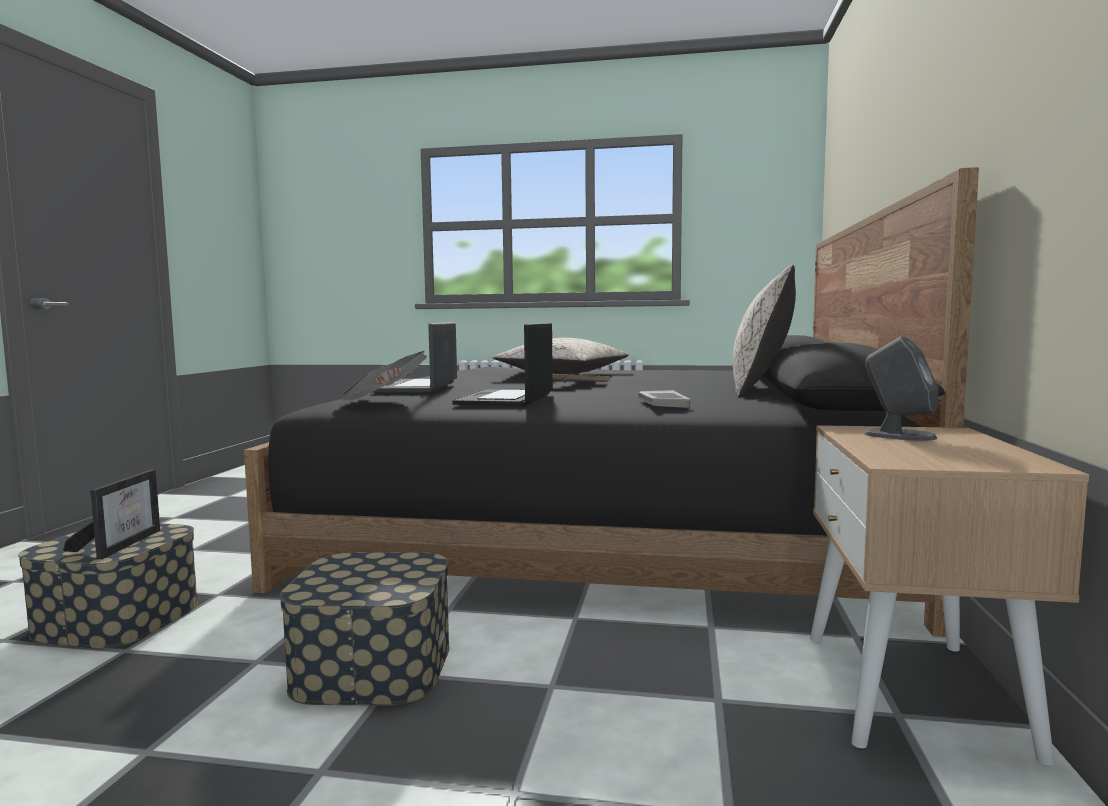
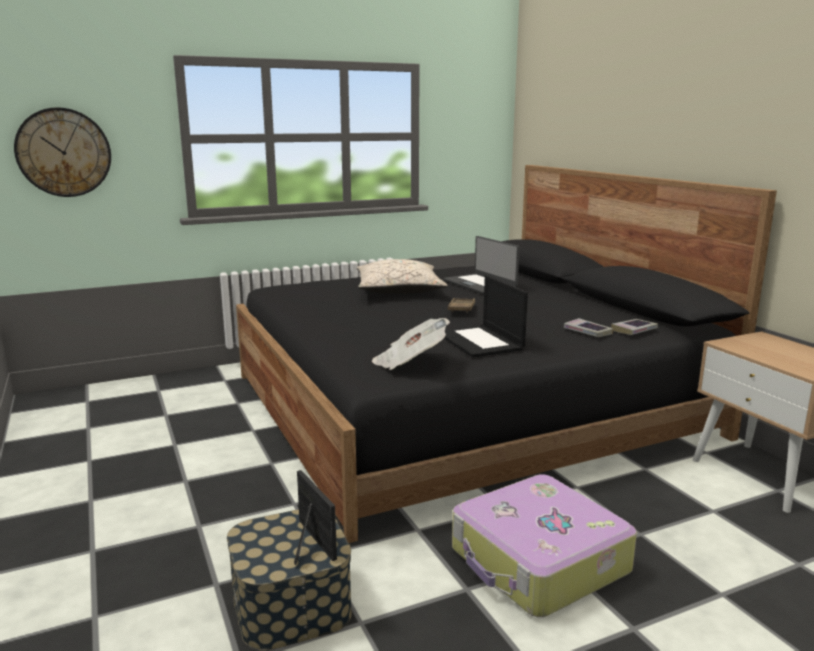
camera: 35 degrees left, 10 degrees up
(328, 241) = (64, 152): none -> wall clock
(373, 667) = (538, 562): storage box -> suitcase
(417, 387) = (362, 333): laptop -> laptop (480, 284)
(732, 408) = (634, 330): none -> book
(761, 390) = (582, 300): beige pillow -> none
(898, 435) = (759, 346): grey speaker -> none

